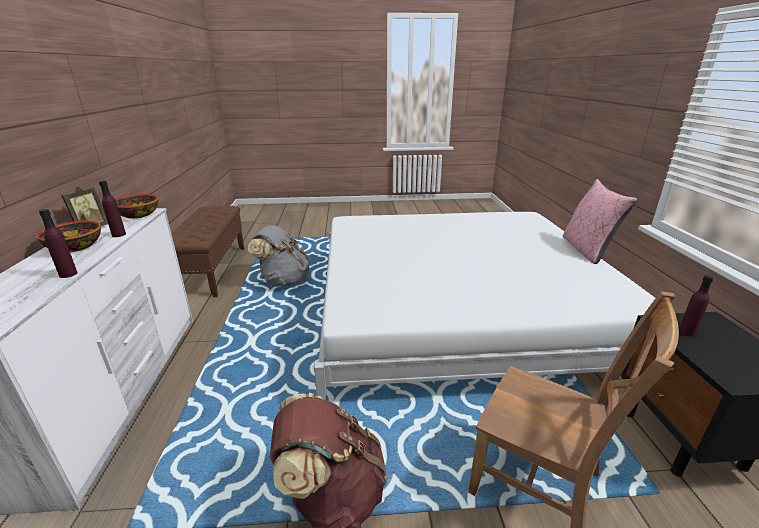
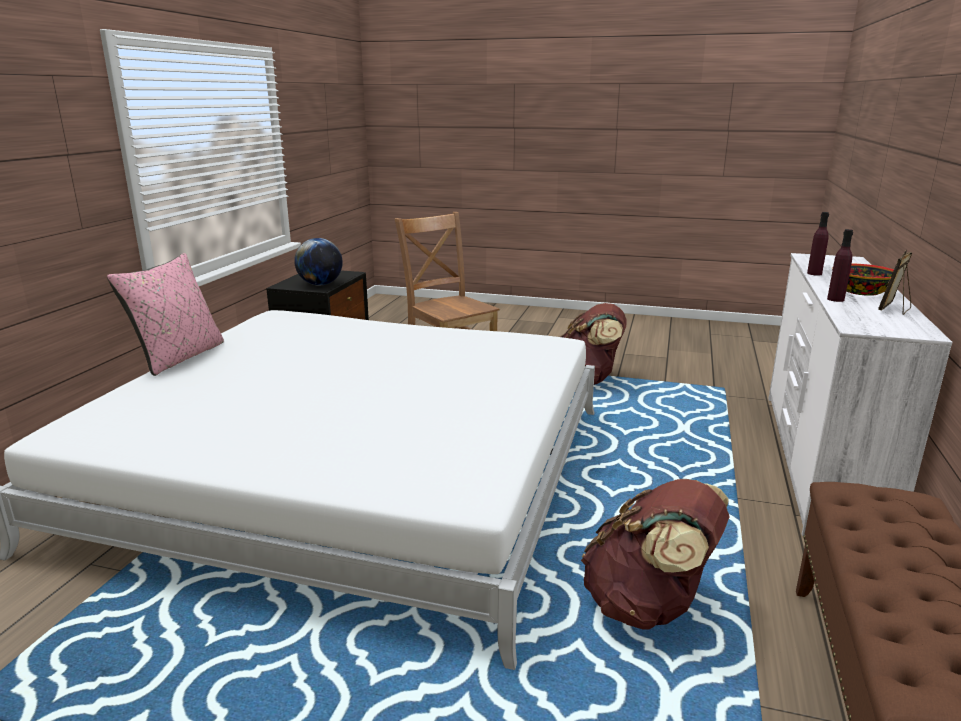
camera: 160 degrees left, 5 degrees down
(138, 215) = (865, 323): bowl -> none
(283, 281) = (648, 606): grey backpack -> brown backpack
(686, 332) = (320, 284): purple bottle -> globe

